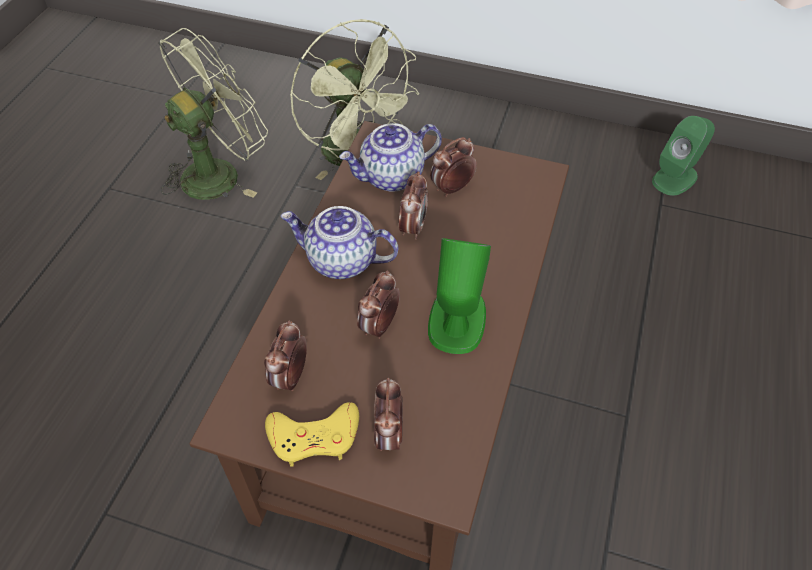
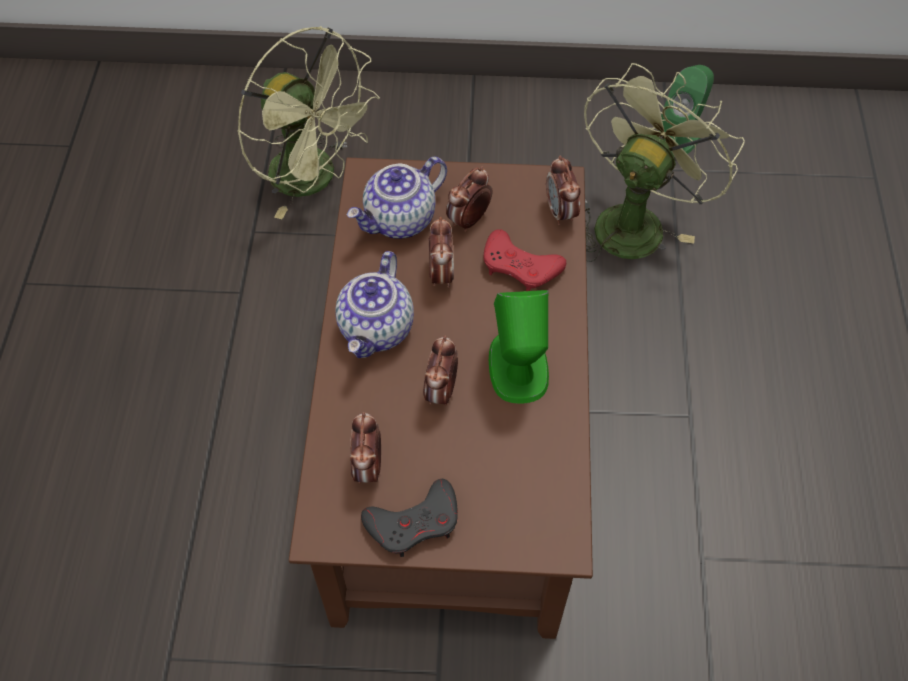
camera: 15 degrees left, 5 degrees up
(220, 172) = (156, 234): green fan -> green fan (633, 220)
(314, 437) = (414, 522): yellow game controller -> grey game controller
(341, 261) = (377, 329): teapot -> teapot turned 75 degrees counterclockwise
(389, 434) = (487, 501): alarm clock -> alarm clock (560, 212)
(486, 235) = (520, 266): none -> red game controller

